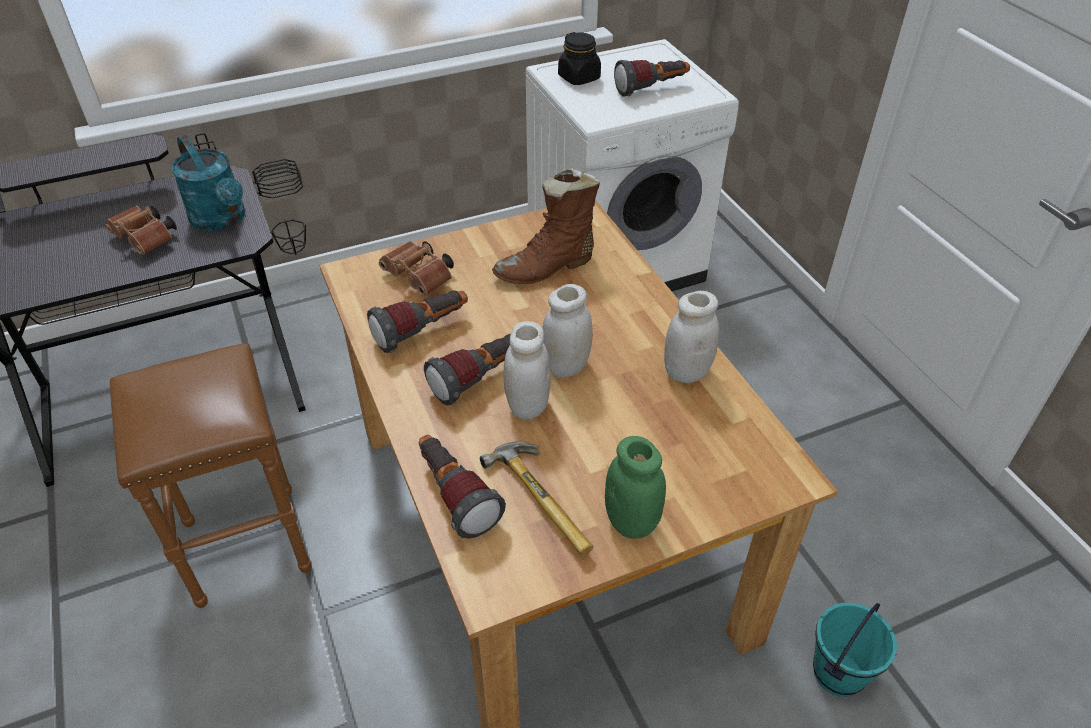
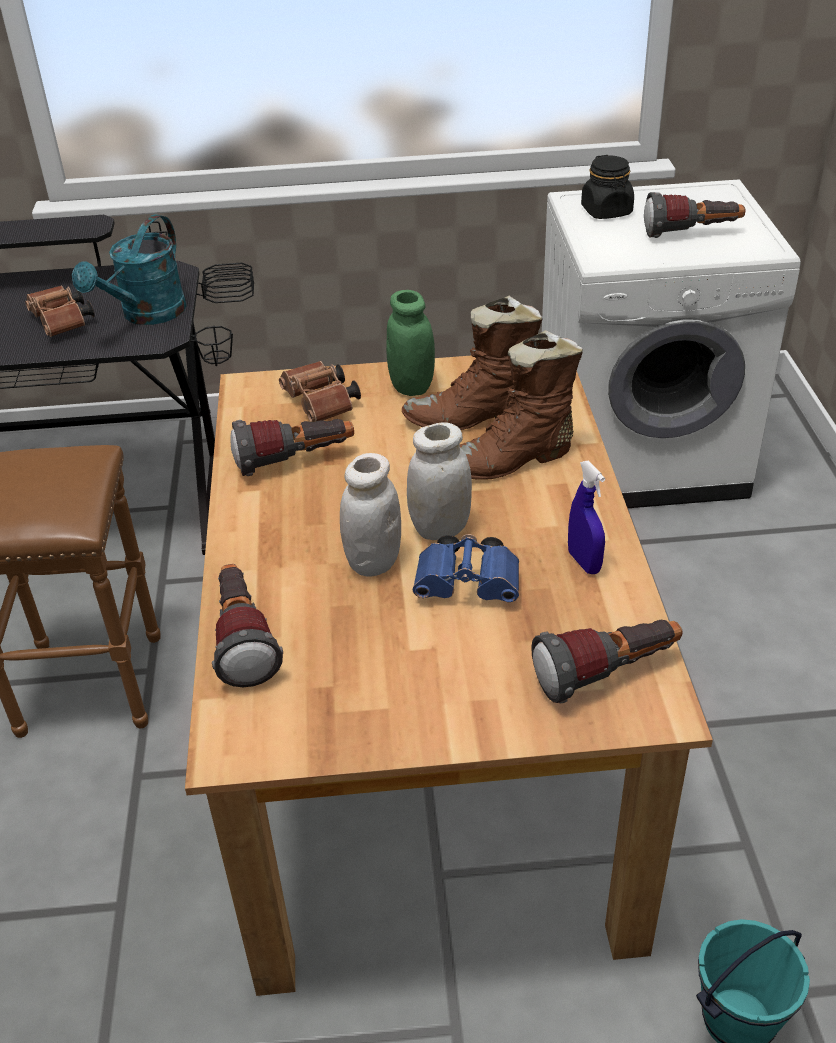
camera: 20 degrees right, 5 degrees down
(222, 220) = (146, 315): turquoise watering can -> turquoise watering can turned 45 degrees clockwise
(480, 379) = (334, 523): flashlight -> flashlight (607, 674)
(547, 498) = (345, 665): hammer -> none
(593, 299) = (510, 461): none -> brown boot
(612, 409) = (470, 586): none -> blue binoculars
(631, 522) = (430, 714): green jar -> green jar (411, 386)
(686, 372) = (584, 562): white jar -> blue spray bottle

